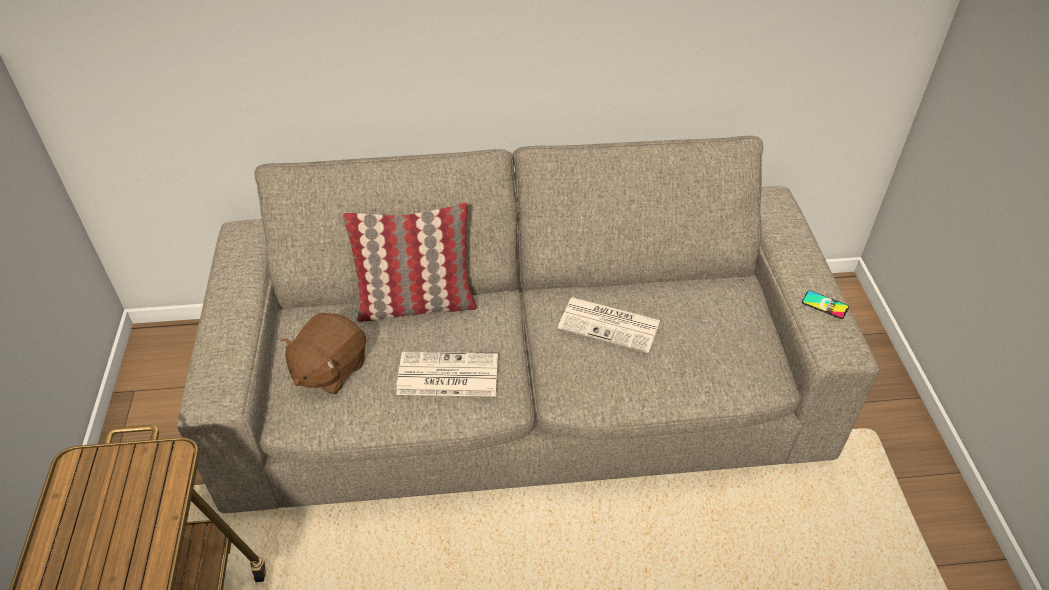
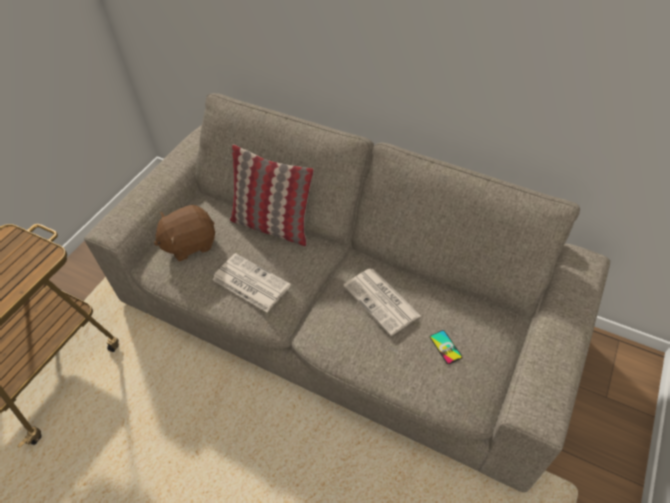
camera: 35 degrees right, 5 degrees up
(825, 305) = (553, 371): phone -> phone (445, 347)

